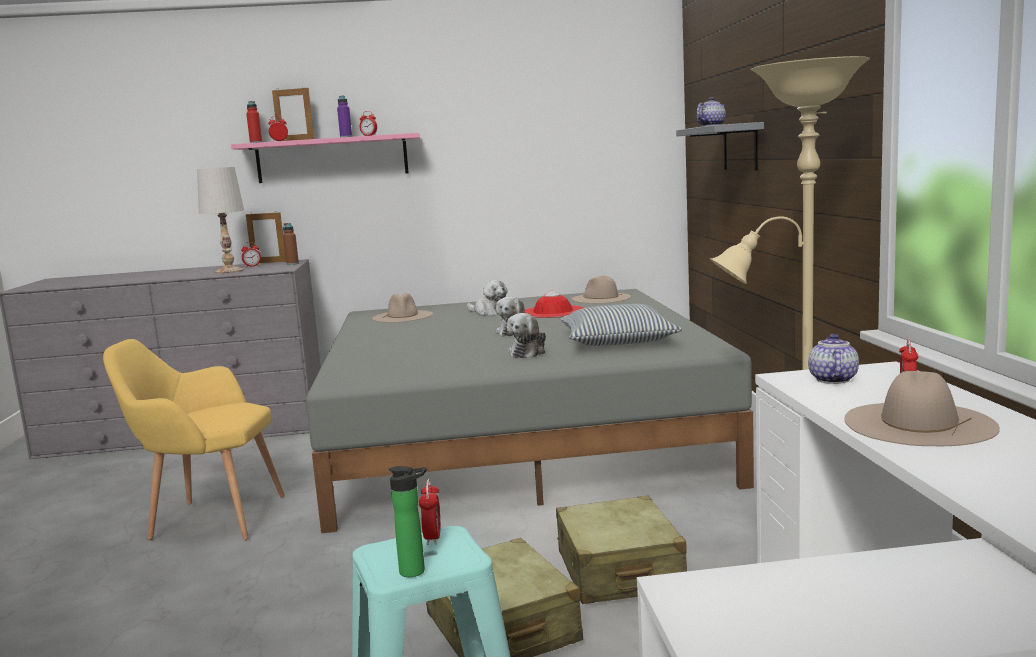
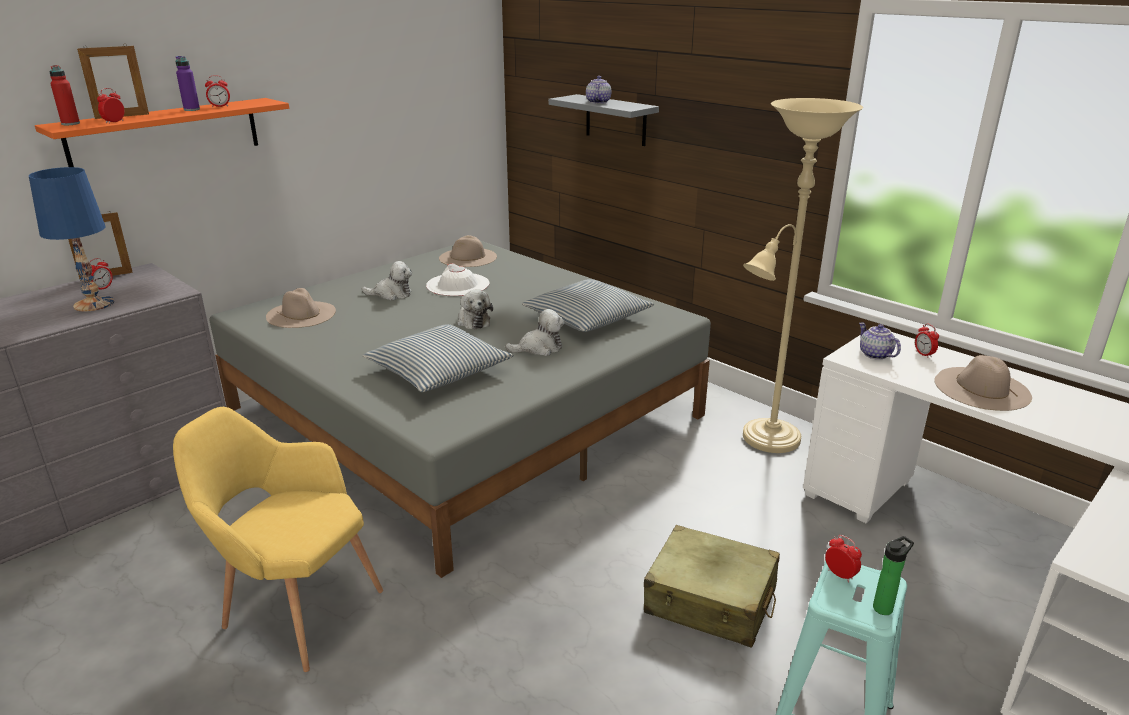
camera: 40 degrees left, 15 degrees up
(209, 519) = (293, 609): yellow armchair -> yellow armchair turned 60 degrees clockwise
(229, 271) = (94, 304): white table lamp -> blue table lamp
(292, 264) = (159, 277): brown bottle -> none
(332, 158) = (165, 134): pink shelf -> orange shelf
(420, 354) = (438, 371): none -> pillow
(528, 352) = (539, 348): plush toy -> plush toy turned 90 degrees counterclockwise
(553, 312) = (458, 285): red hat -> white hat
(619, 571) = (717, 520): beige suitcase -> none

